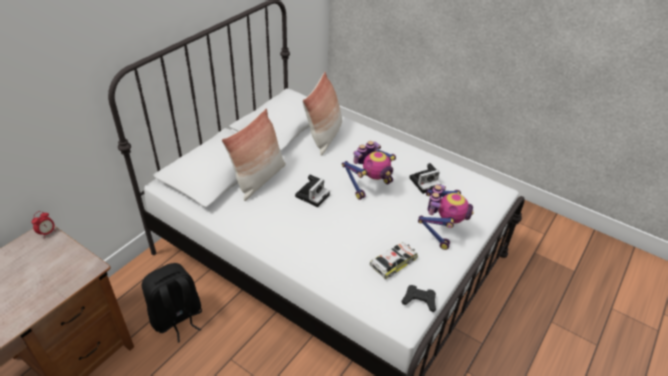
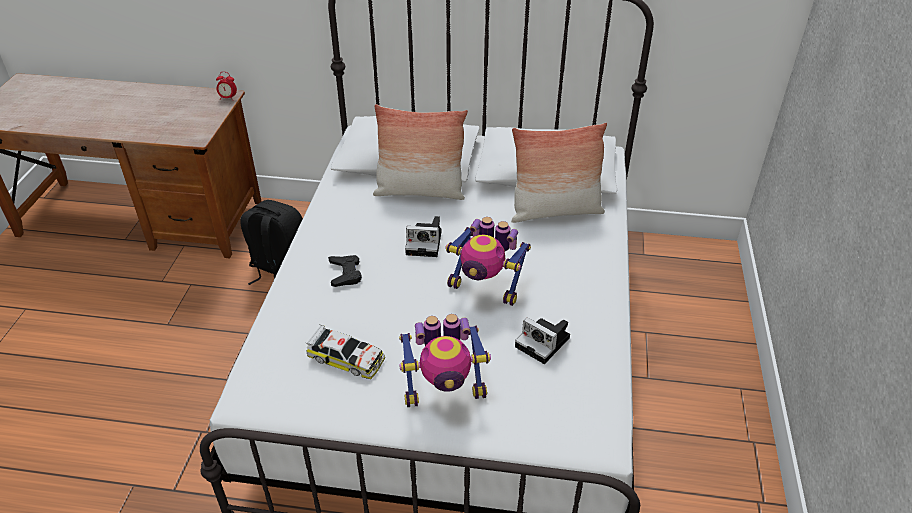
camera: 65 degrees right, 0 degrees up
(419, 300) = (289, 403): black game controller -> black game controller (345, 273)

